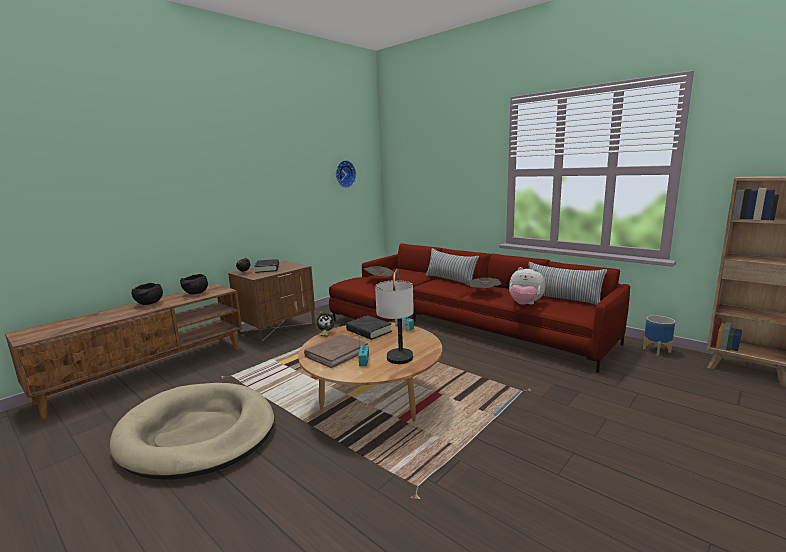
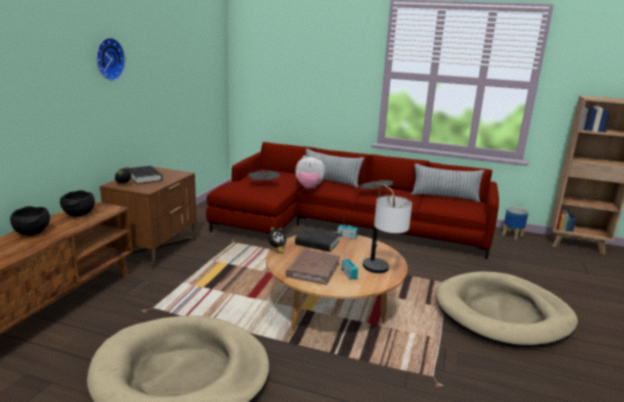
camera: 25 degrees left, 5 degrees up
(344, 174) = (199, 61): wall clock -> wall clock (108, 59)
(525, 304) = (420, 204): plush toy -> plush toy (309, 188)
(566, 435) = (502, 313): none -> beige dog bed

